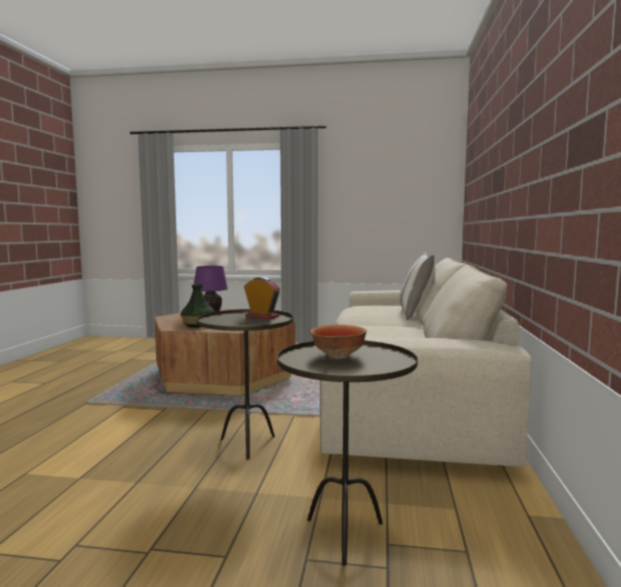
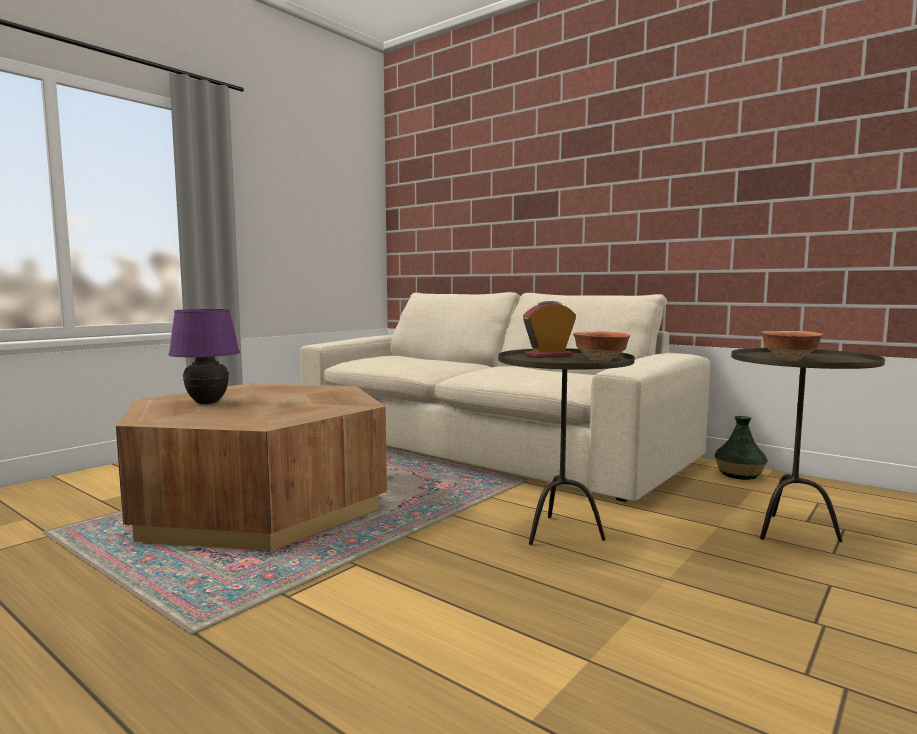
camera: 60 degrees left, 0 degrees up
(198, 325) = (278, 413): vase -> vase (739, 474)
(251, 324) = (601, 360): none -> bowl
(415, 314) = (443, 358): pillow -> none

